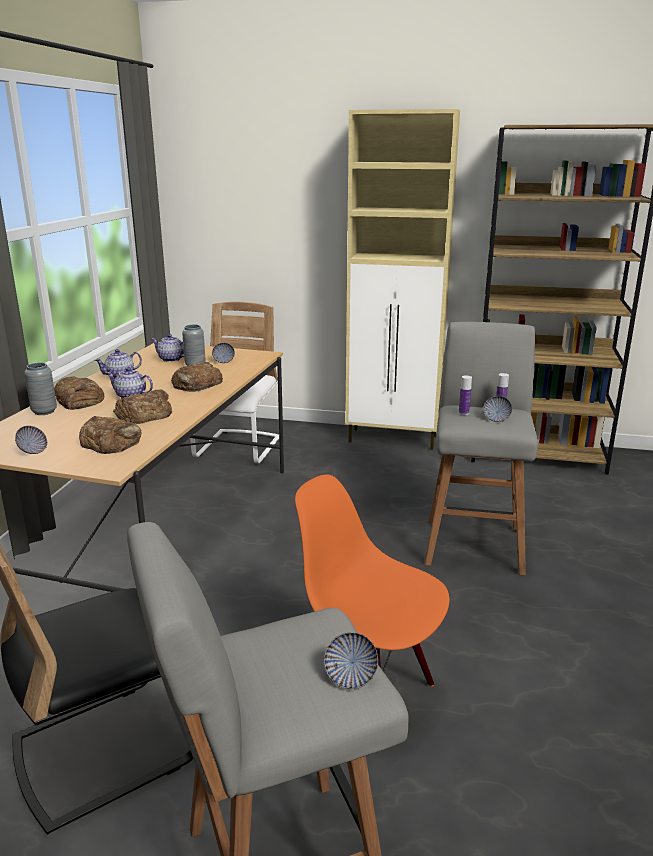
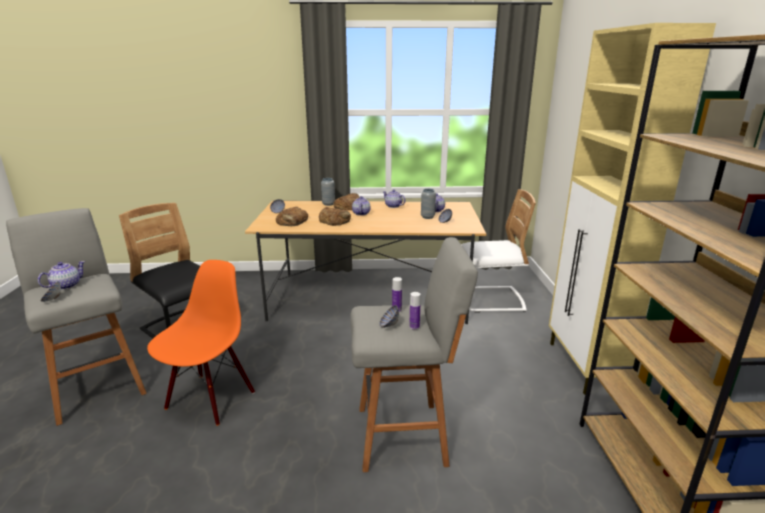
camera: 75 degrees right, 0 degrees up
(196, 384) = (392, 222): bread -> none
(280, 673) = (65, 286): none -> teapot

